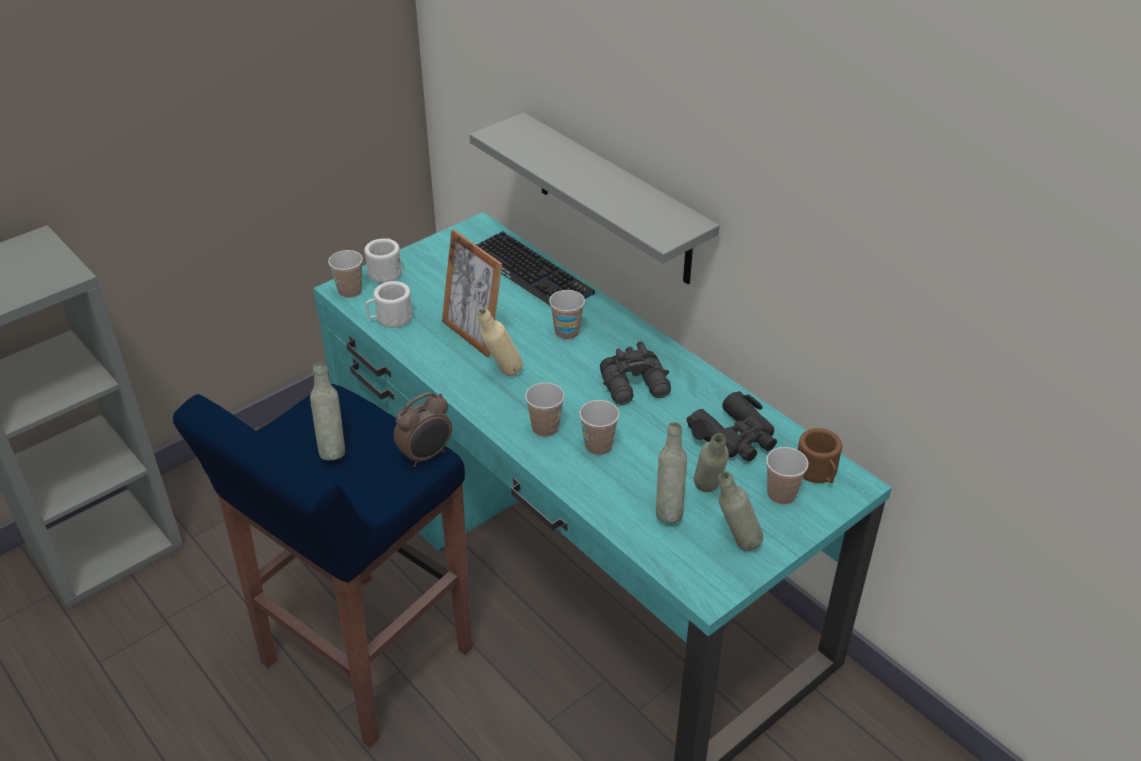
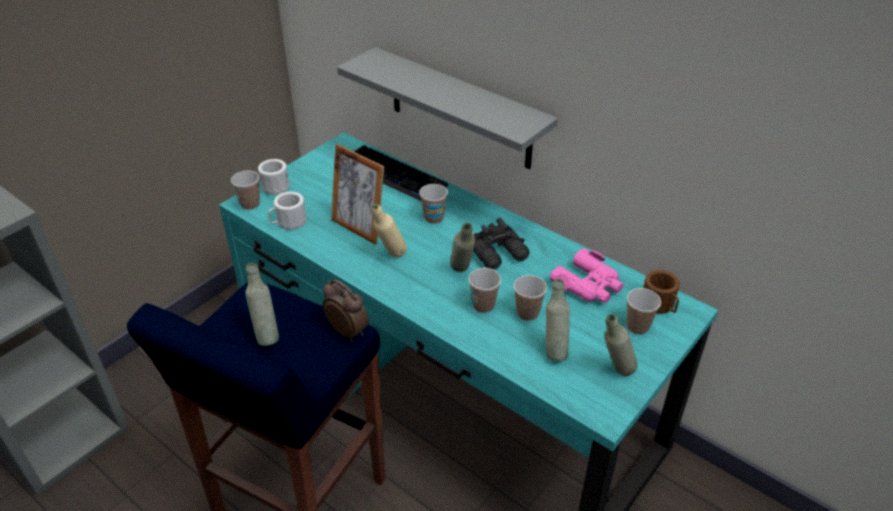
camera: 10 degrees left, 0 degrees up
(426, 456) = (348, 331): alarm clock -> alarm clock turned 90 degrees counterclockwise
(545, 428) = (437, 296): cup -> cup (527, 313)
(708, 495) = (581, 334): grey bottle -> grey bottle (462, 273)
(735, 437) = (588, 285): black binoculars -> pink binoculars

